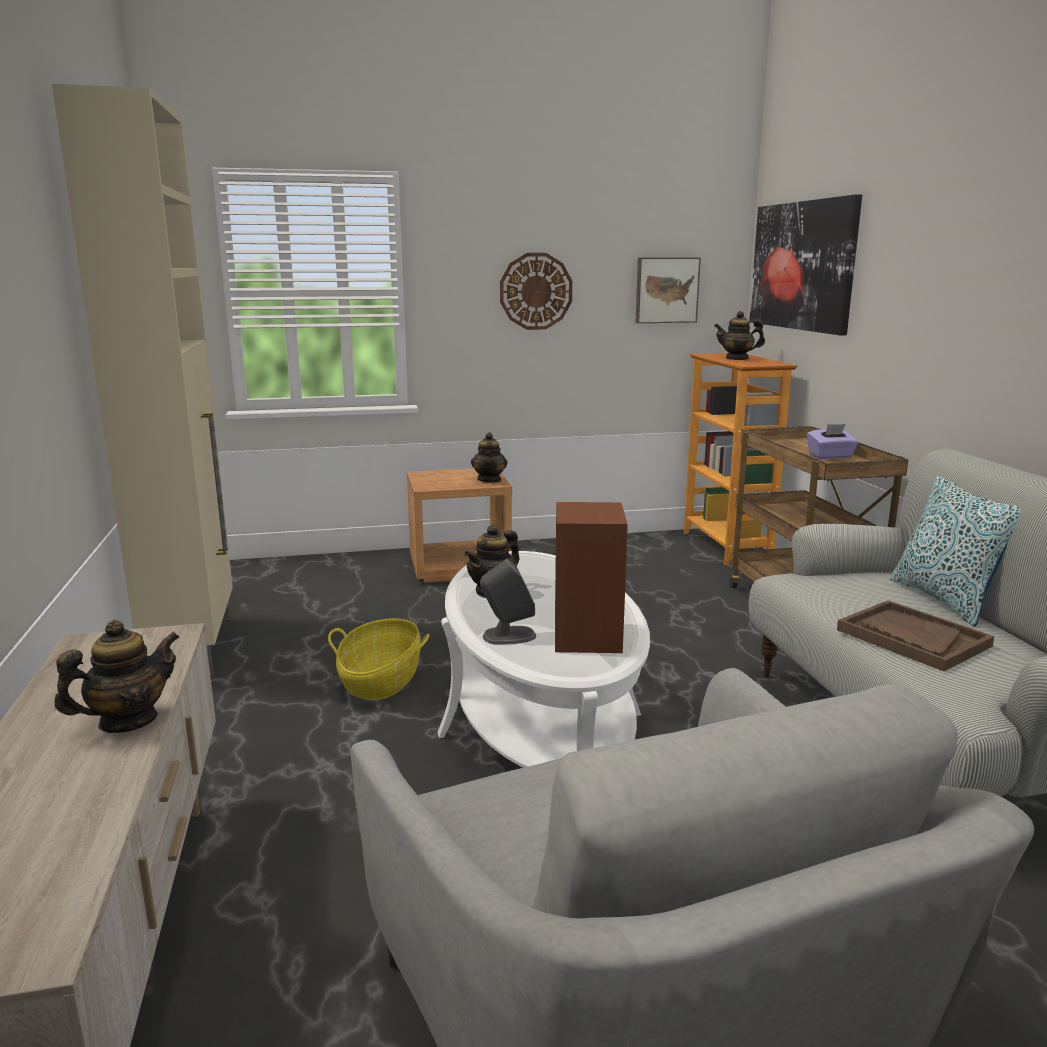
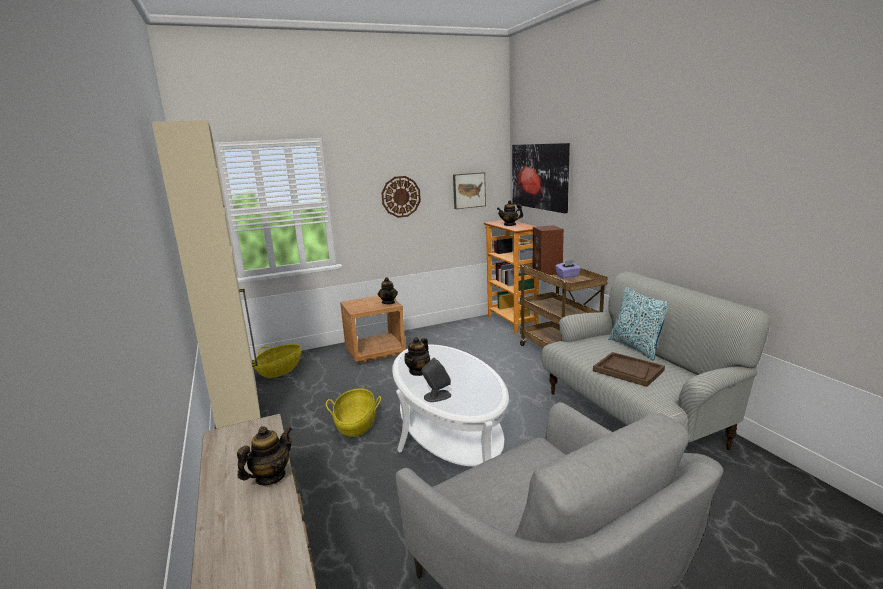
camera: 10 degrees left, 0 degrees up
(288, 579) = (280, 370): none -> basket
(589, 637) = (477, 391): brown speaker -> brown speaker (548, 272)

